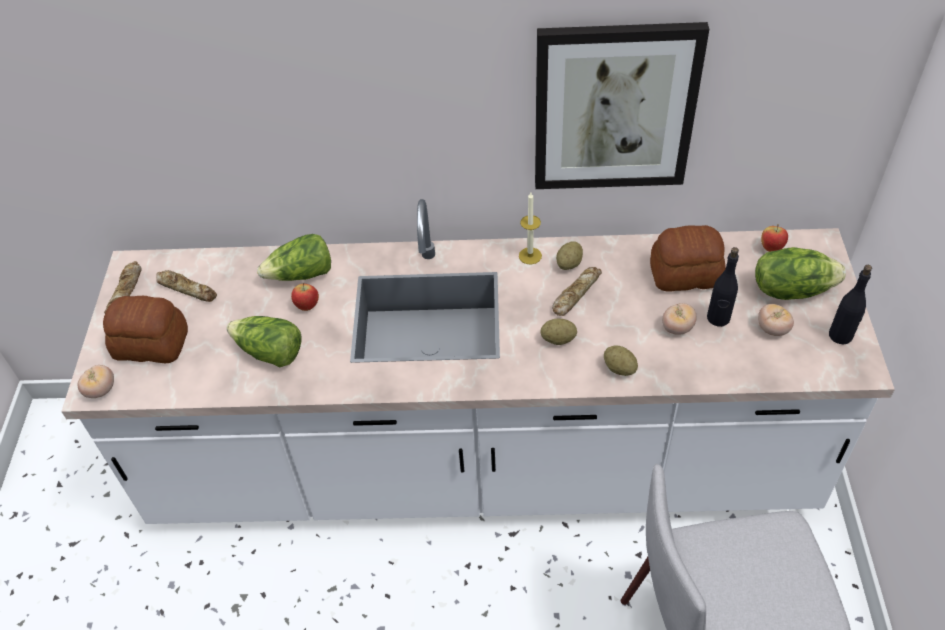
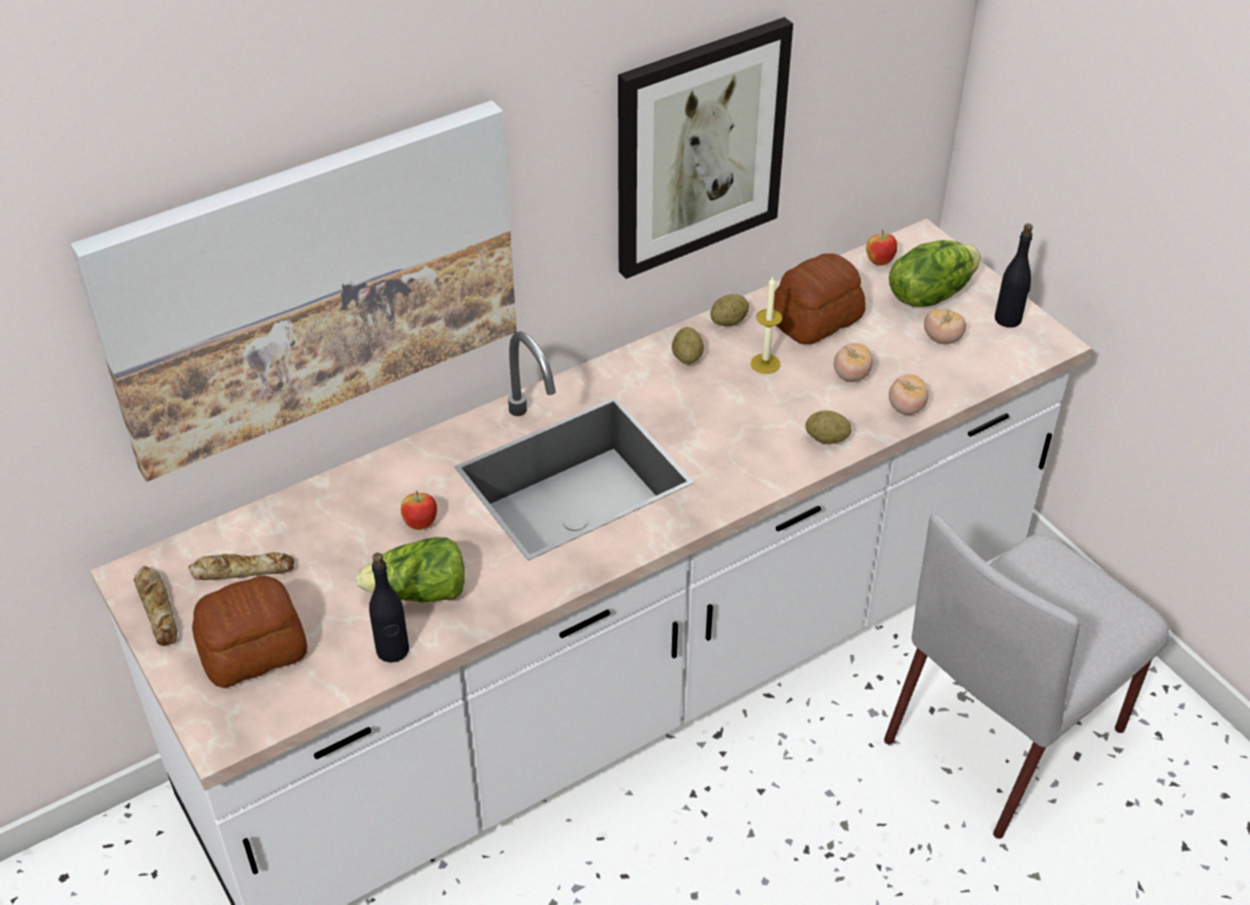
camera: 35 degrees left, 5 degrees down
(101, 390) = (234, 731): tomato -> tomato (906, 408)
(270, 116) = (312, 286): none -> picture
(301, 274) = (381, 493): lettuce -> none
(530, 256) = (637, 365): candle -> candle (765, 363)
(558, 339) = (740, 437): potato -> potato (729, 321)
(575, 294) = (720, 384): bread -> none
(718, 318) = (883, 350): black bottle -> black bottle (393, 650)

